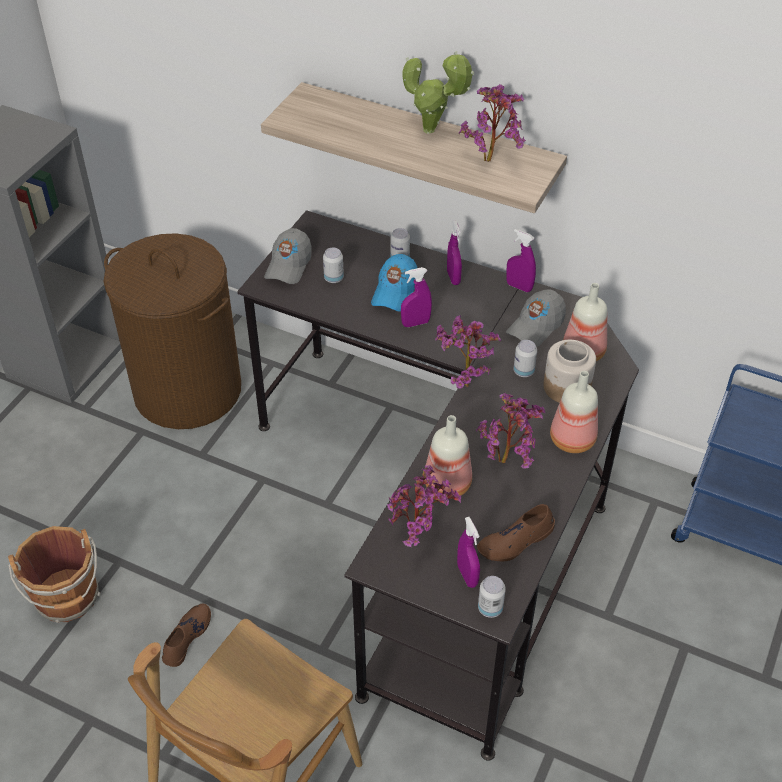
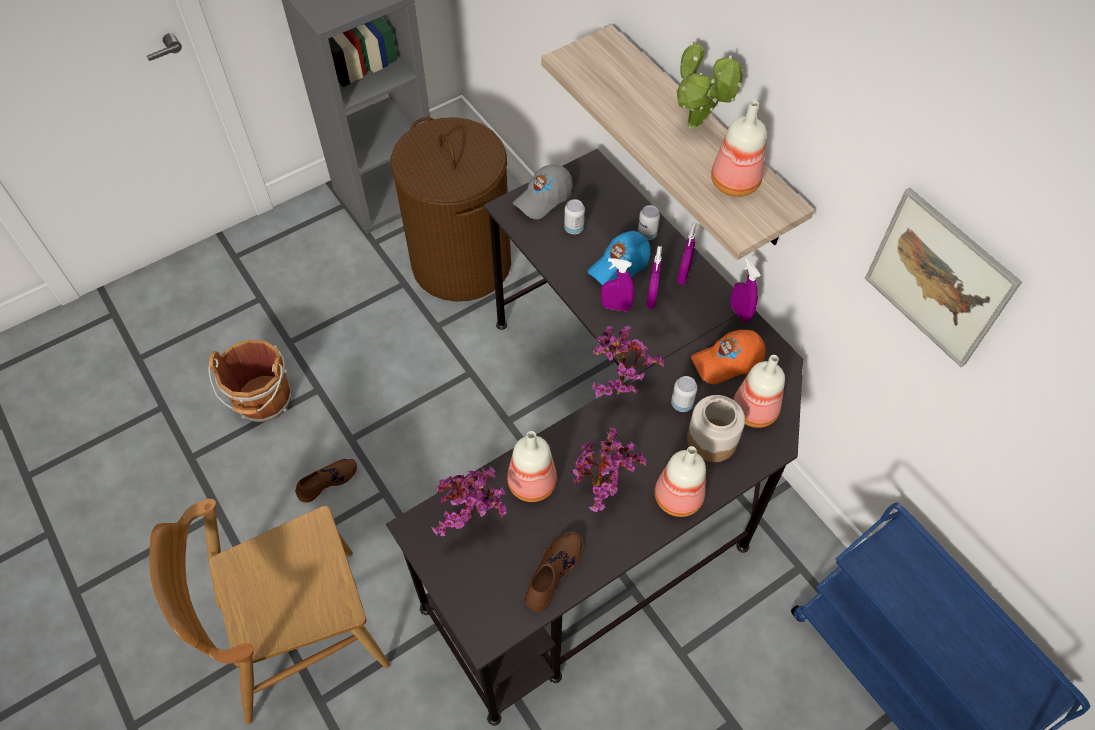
camera: 30 degrees right, 10 degrees up
(467, 575) = (486, 583): purple spray bottle -> purple spray bottle (651, 299)
(490, 608) = (484, 626): can -> none
(492, 159) = (733, 183): potted plant -> bottle
(515, 541) = (552, 572): brown shoe -> brown shoe turned 120 degrees clockwise
(536, 326) = (727, 362): grey cap -> orange cap
(700, 157) = (938, 278): none -> picture

